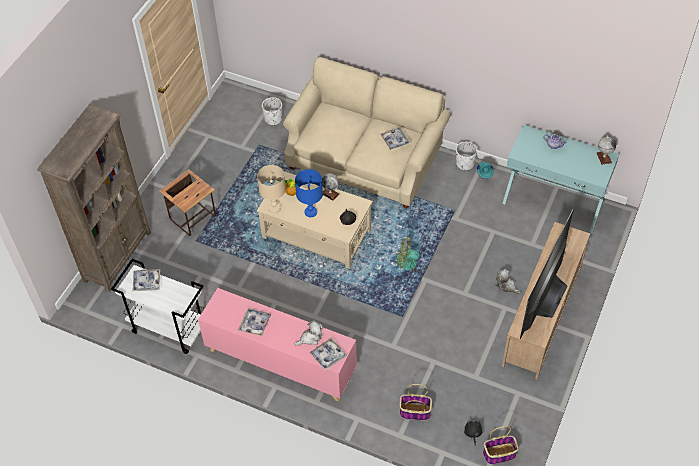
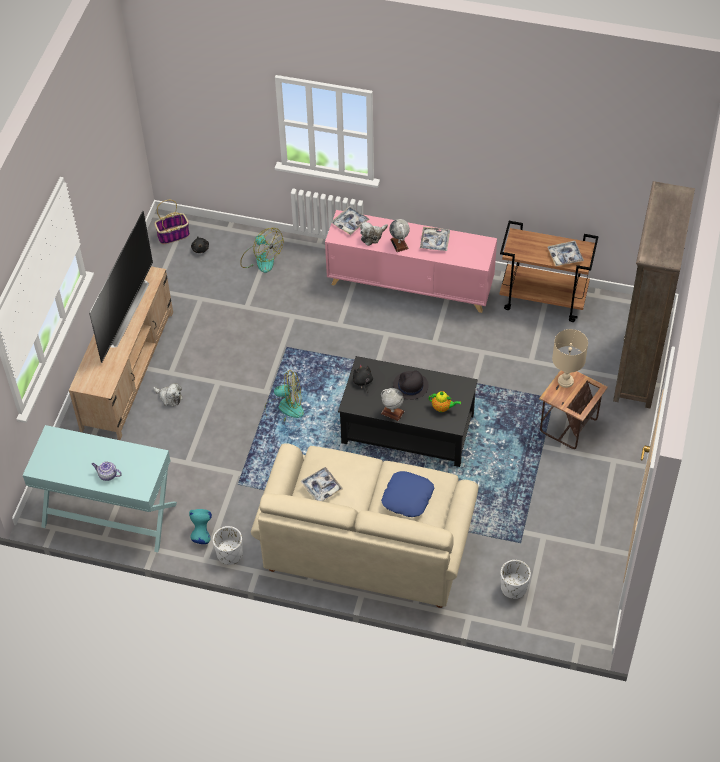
camera: 170 degrees right, 0 degrees up
(168, 328) = (544, 299): white cart -> brown cart
(274, 208) = (456, 385): beige table lamp -> beige table lamp (566, 381)
(311, 212) = (410, 386): blue table lamp -> black hat
(317, 234) = (407, 428): beige coffee table -> black coffee table
(335, 127) = (407, 497): none -> blue pillow
(414, 412) = (261, 258): basket -> fan
(604, 157) = (43, 466): globe -> globe (399, 244)

